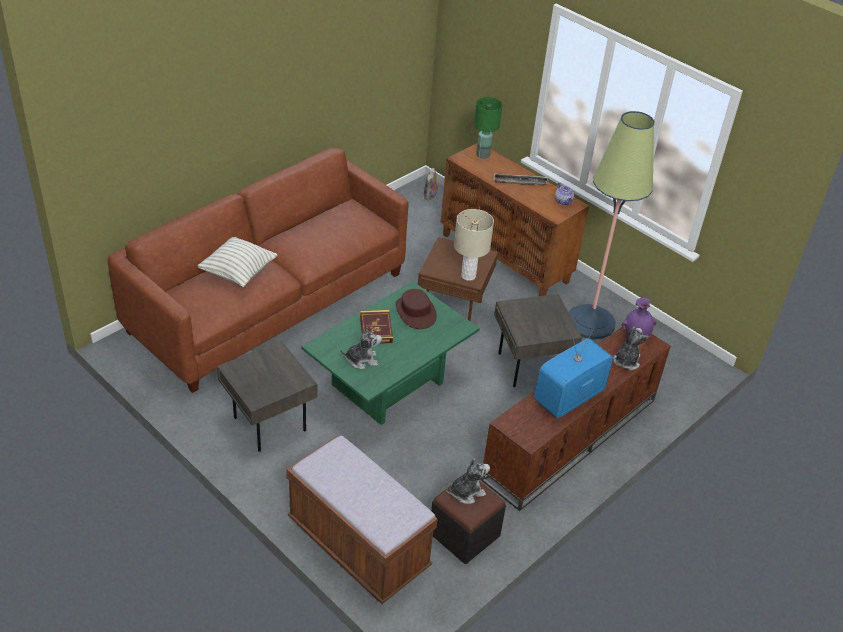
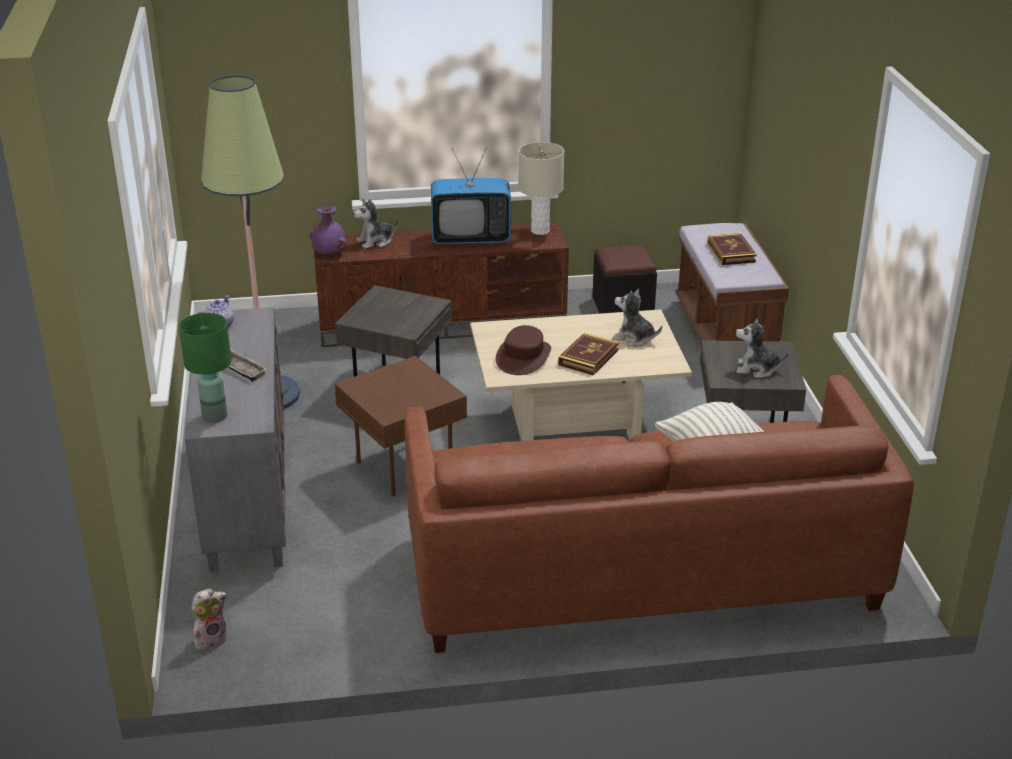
camera: 140 degrees left, 10 degrees down
(360, 485) = (731, 252): none -> book
(388, 386) = (575, 424): green coffee table -> beige coffee table
(466, 492) = (624, 258): plush toy -> plush toy (757, 369)
(468, 276) = (410, 371): beige table lamp -> beige table lamp (540, 231)
(506, 258) = (247, 498): brown cabinet -> grey cabinet

